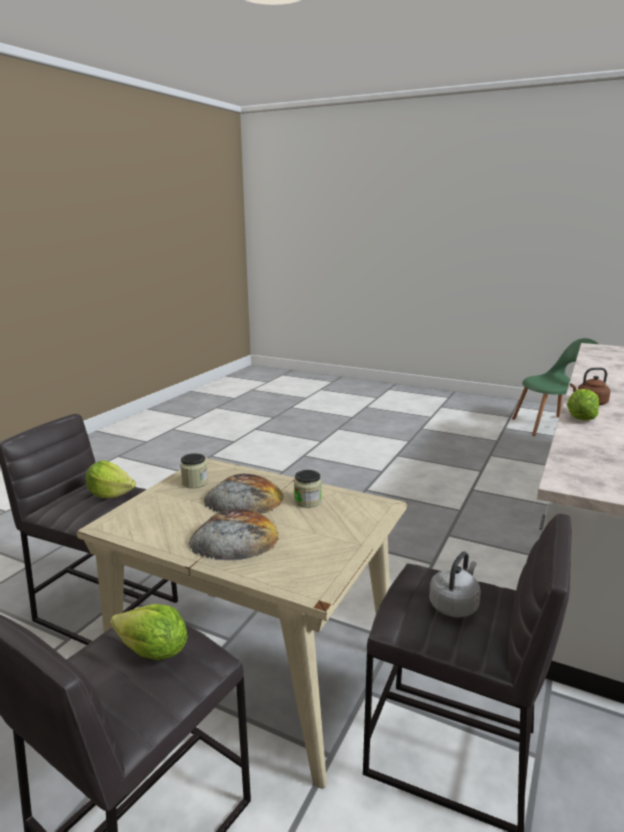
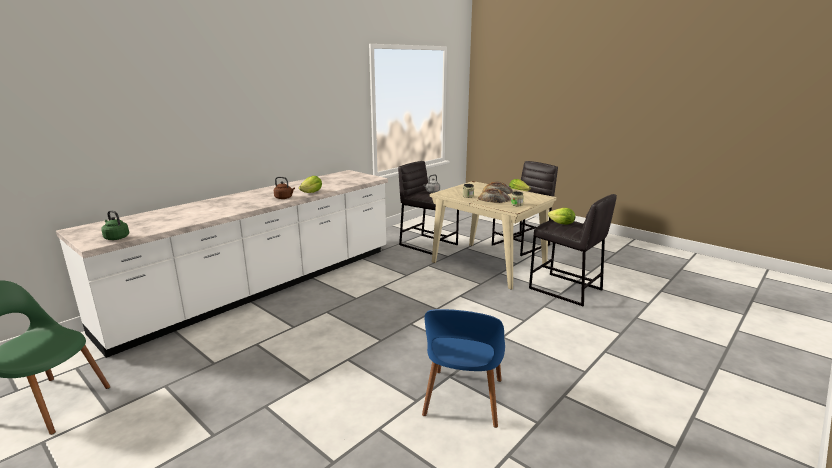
camera: 165 degrees left, 0 degrees up
(267, 459) = (463, 400): none -> blue chair
(596, 350) = (116, 237): none -> green kettle

